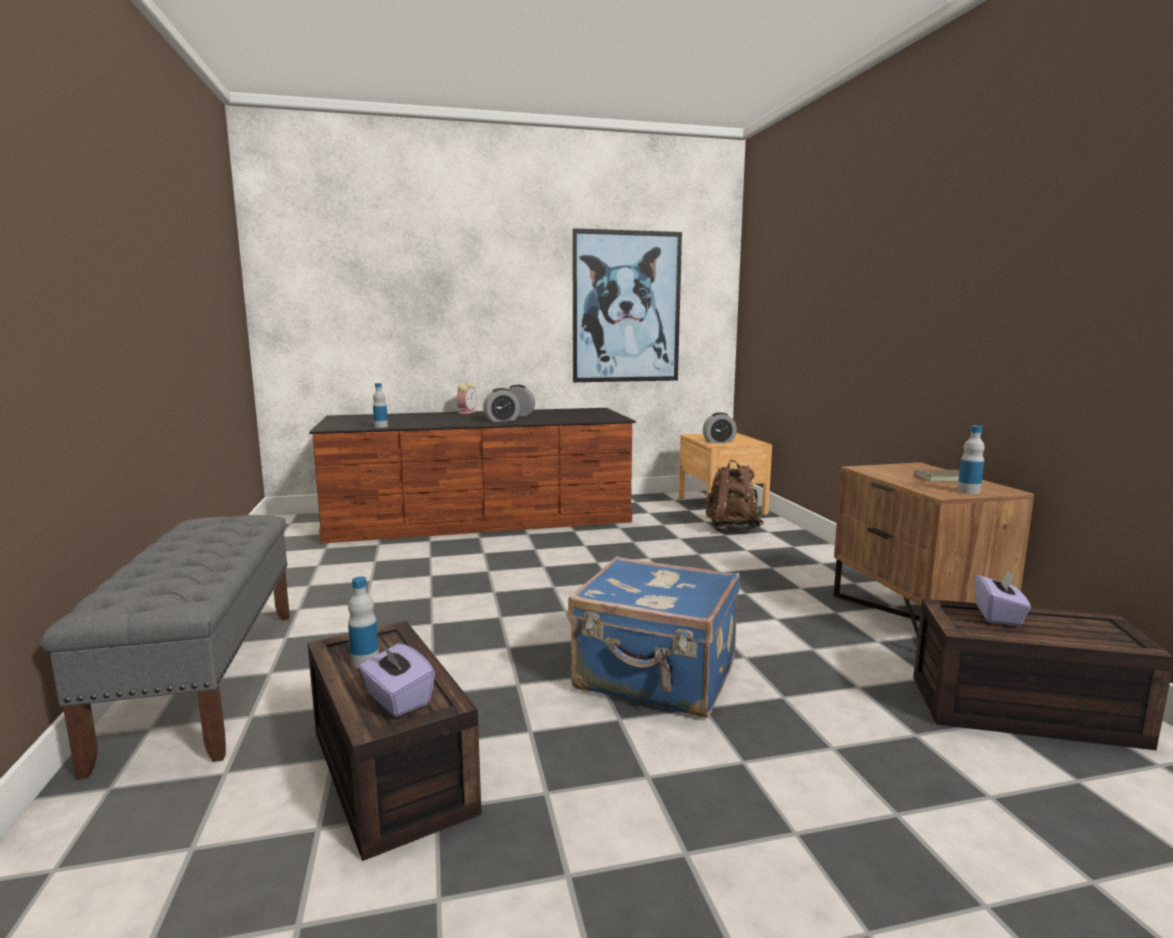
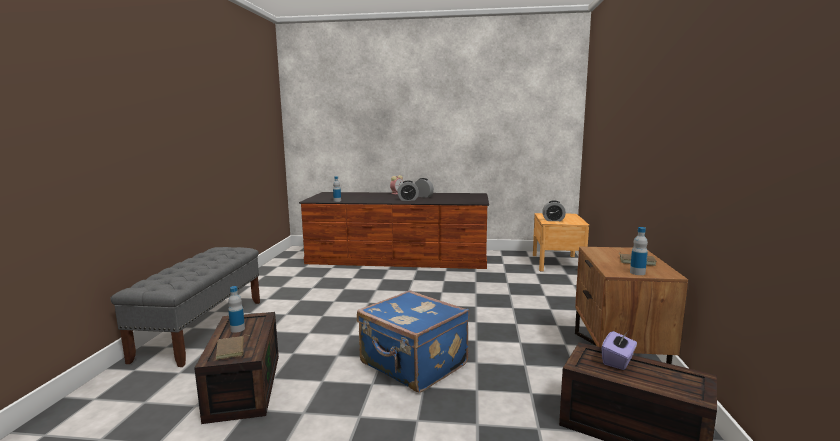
camera: 20 degrees right, 0 degrees up
(397, 699) = (232, 349): purple tissue box -> brown book
(626, 307) = (501, 128): picture -> none
(731, 529) = (548, 280): brown backpack -> none

